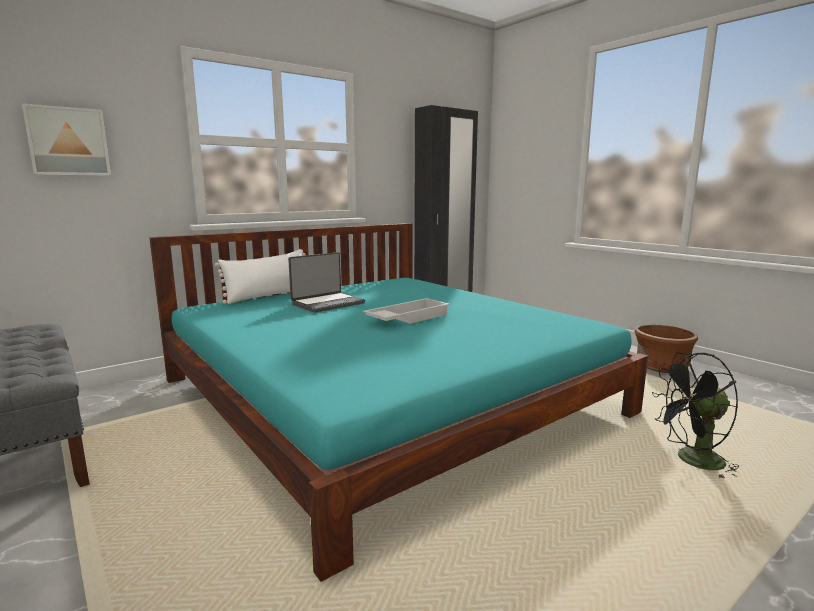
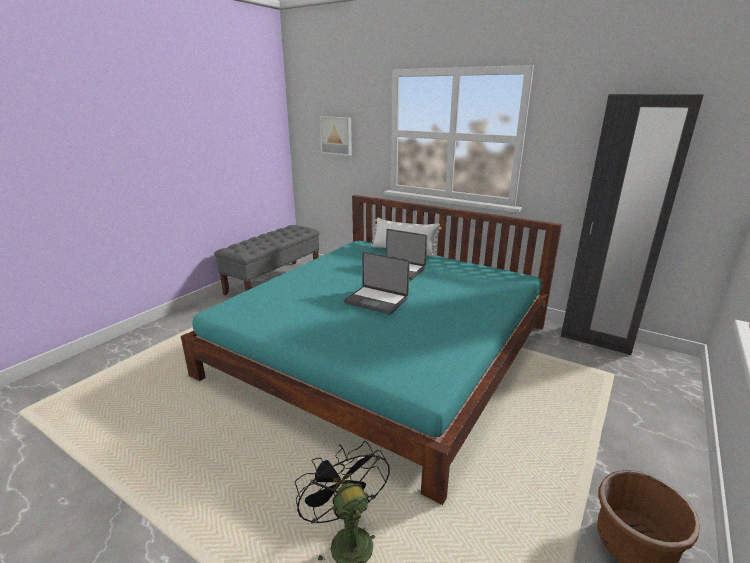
camera: 70 degrees right, 10 degrees up
(407, 318) = (377, 300): white tray -> laptop

